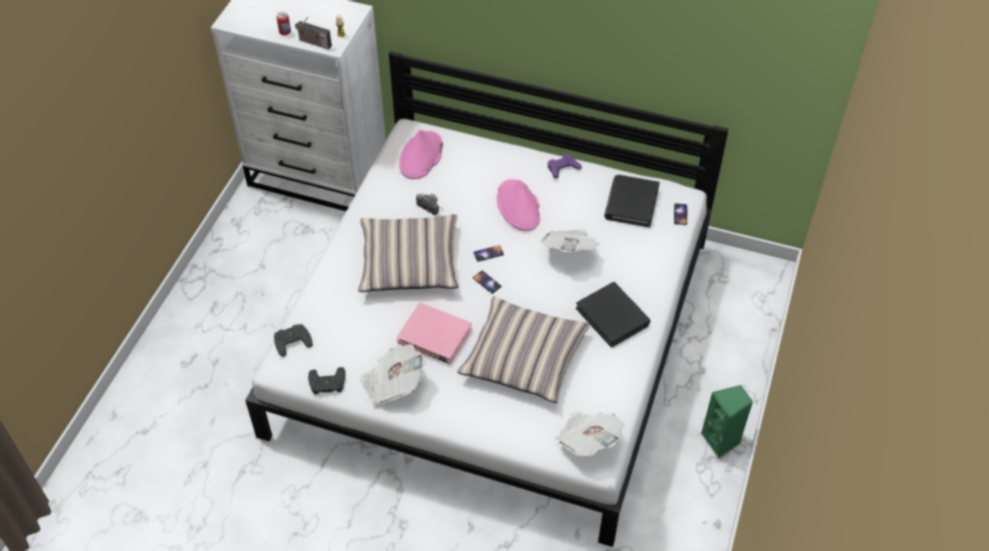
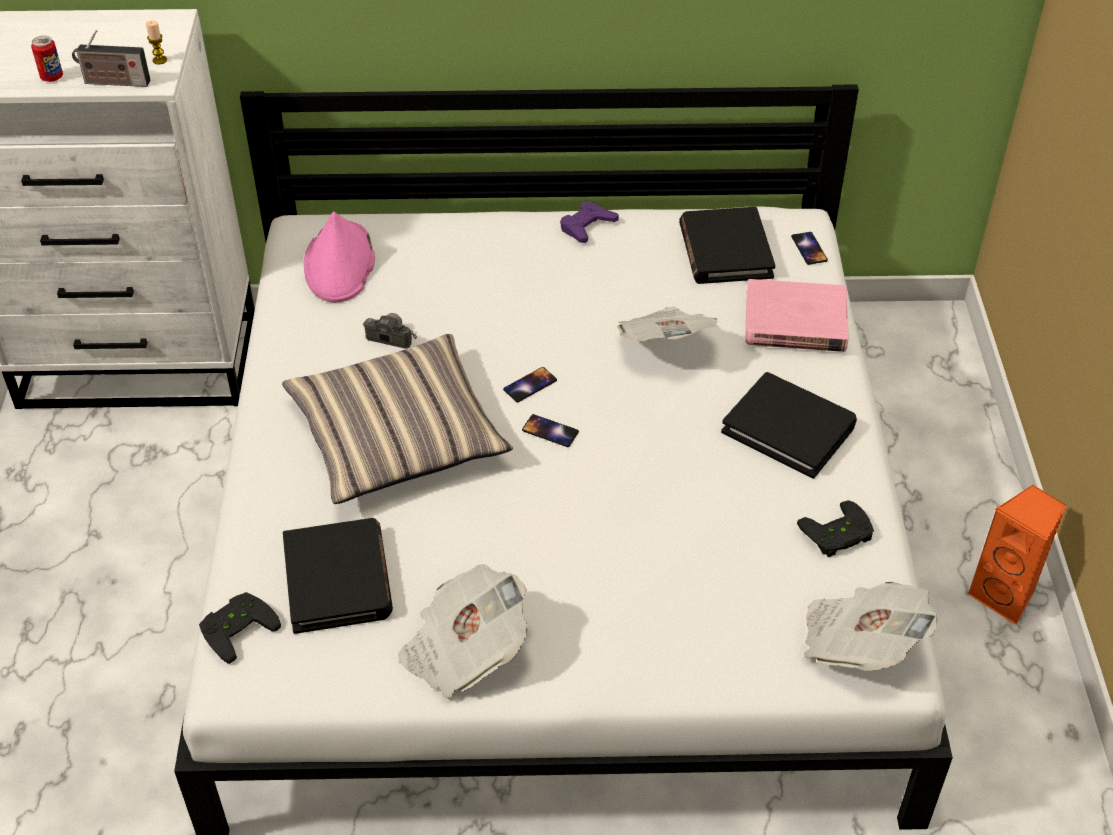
camera: 20 degrees left, 5 degrees down
(327, 384) = (339, 688): black game controller -> black game controller (838, 536)
(348, 330) = (338, 579): none -> black book
(434, 336) = (500, 546): pink book -> pink book (795, 321)
(518, 206) = (544, 300): pink hat -> none
(524, 357) = (676, 537): pillow -> none
(721, 441) = (1005, 596): green speaker -> orange speaker

